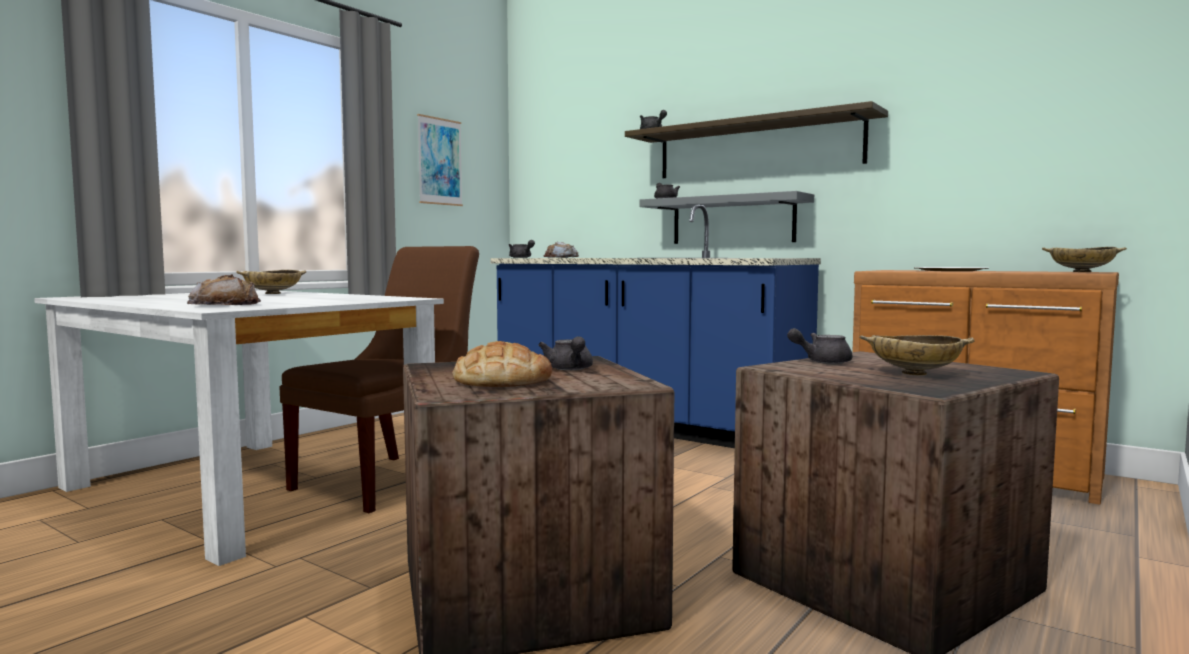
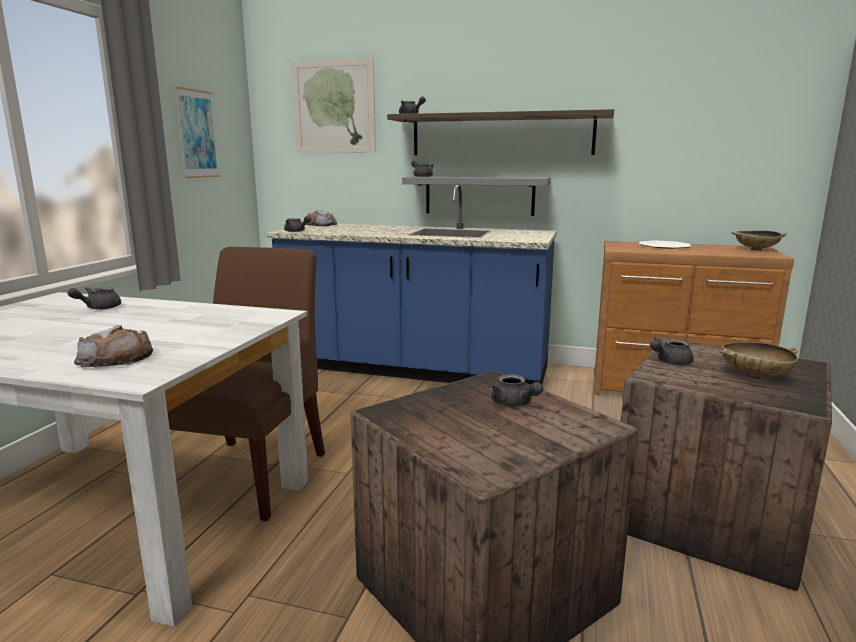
camera: 20 degrees left, 10 degrees up
(273, 293) = (98, 308): beige bowl -> grey teapot
(502, 381) = (494, 438): bread -> none
(584, 133) = (334, 107): none -> picture

